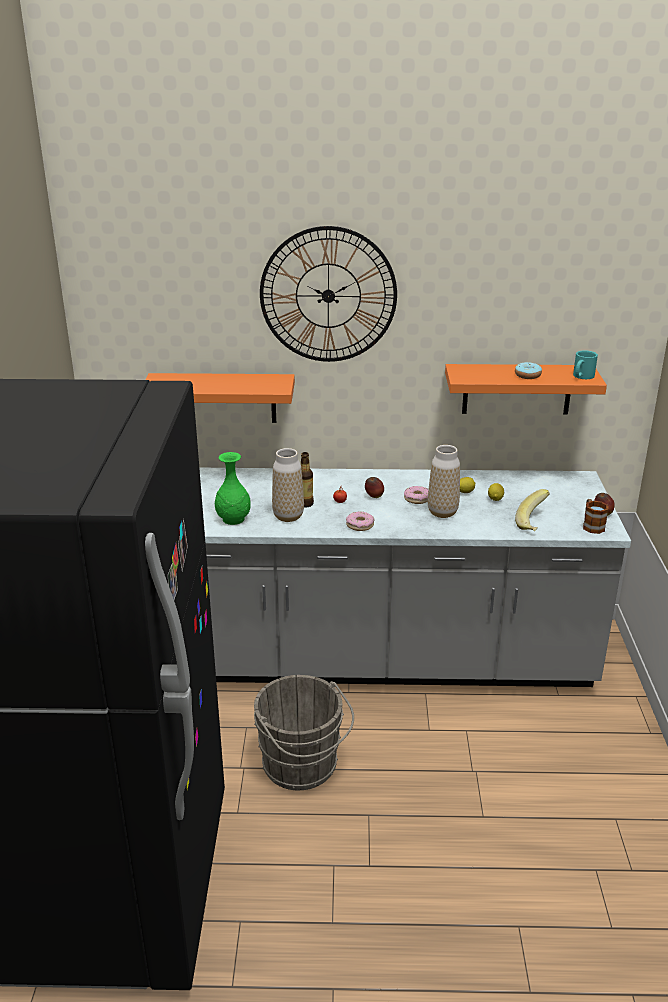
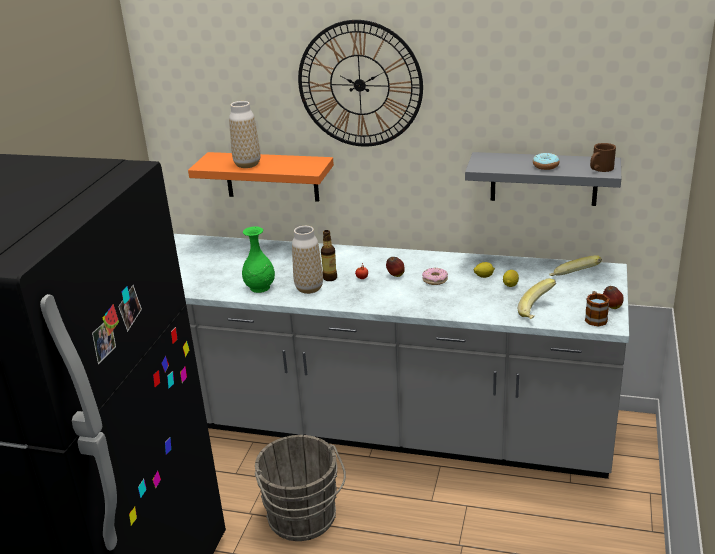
camera: 15 degrees right, 0 degrees up
(360, 525) = (369, 301): donut -> none
(442, 512) = (453, 294): vase -> vase (247, 164)
(517, 389) = (543, 178): orange shelf -> grey shelf
(553, 488) = (573, 278): none -> banana
(581, 377) = (600, 169): turquoise mug -> brown mug

